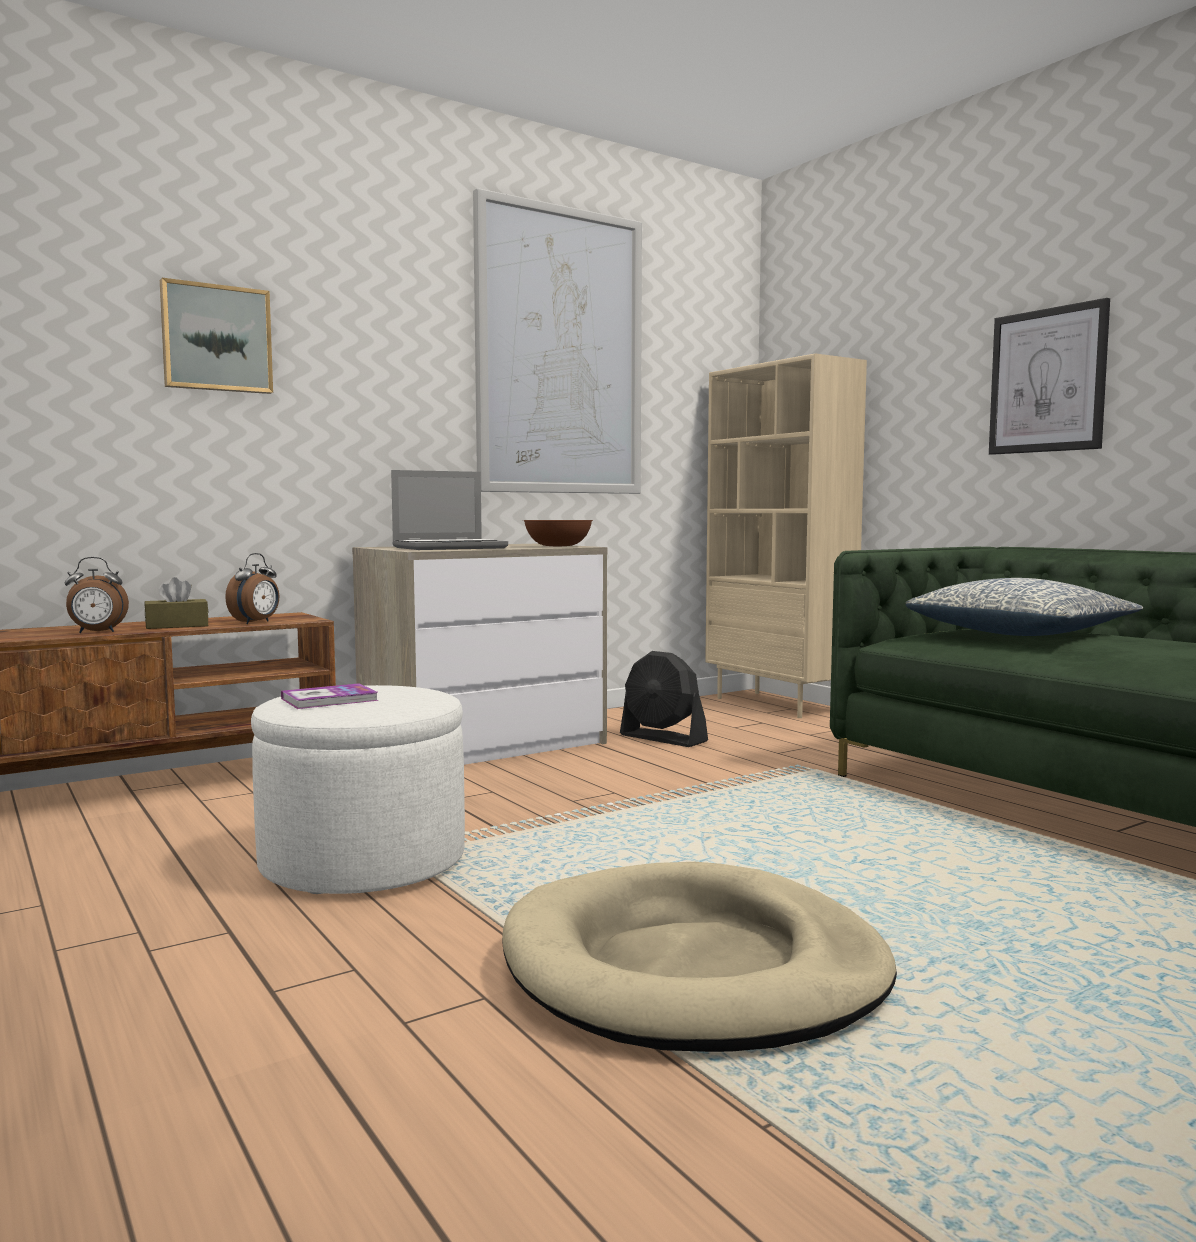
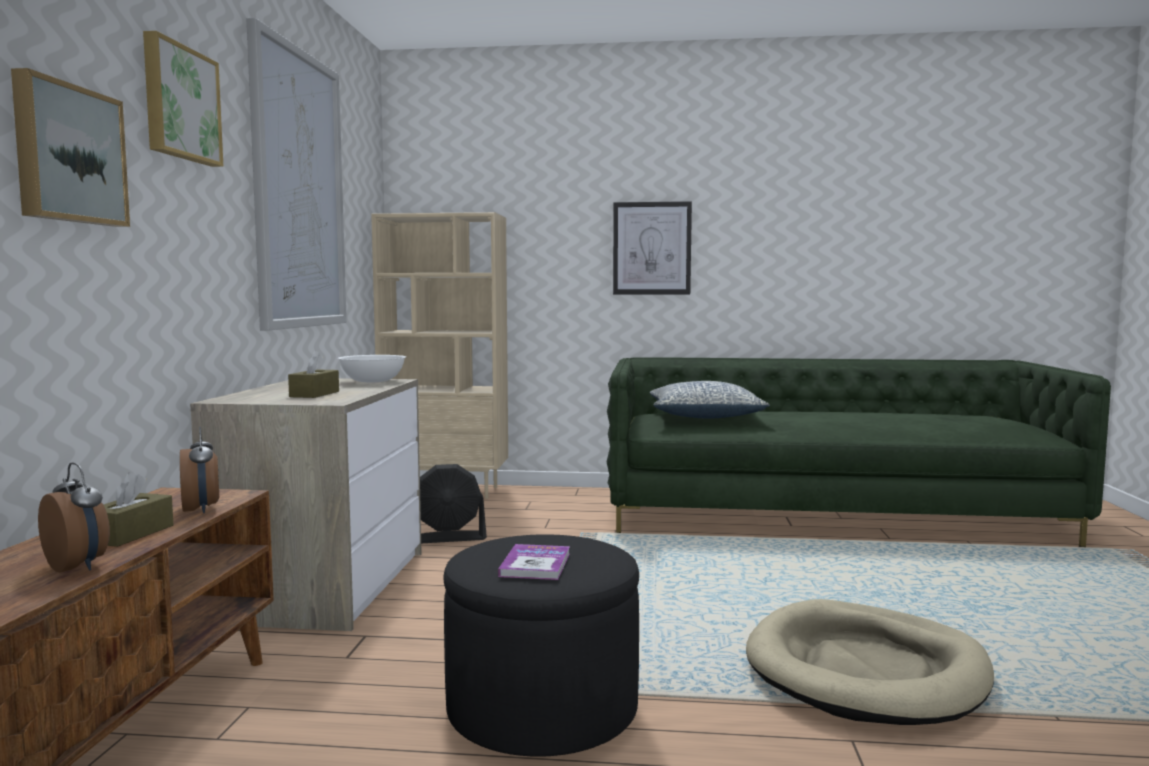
camera: 50 degrees left, 0 degrees up
(97, 632) = (78, 566): alarm clock -> alarm clock turned 75 degrees counterclockwise
(362, 284) = (179, 103): none -> picture
(363, 862) = (542, 709): white ottoman -> black ottoman
(450, 548) = (314, 394): laptop -> brown tissue box
(558, 546) = (373, 381): brown bowl -> white bowl

